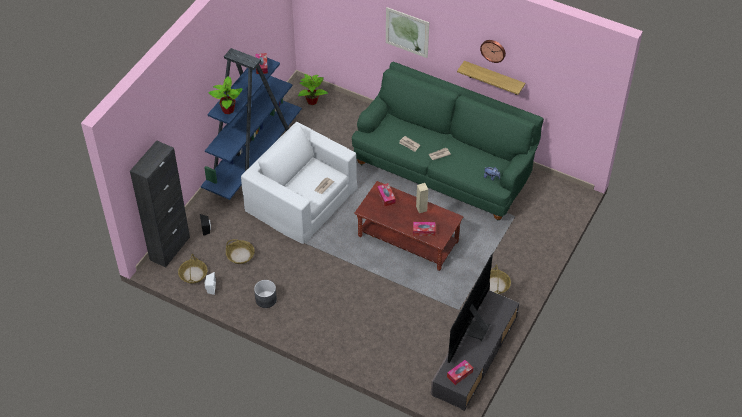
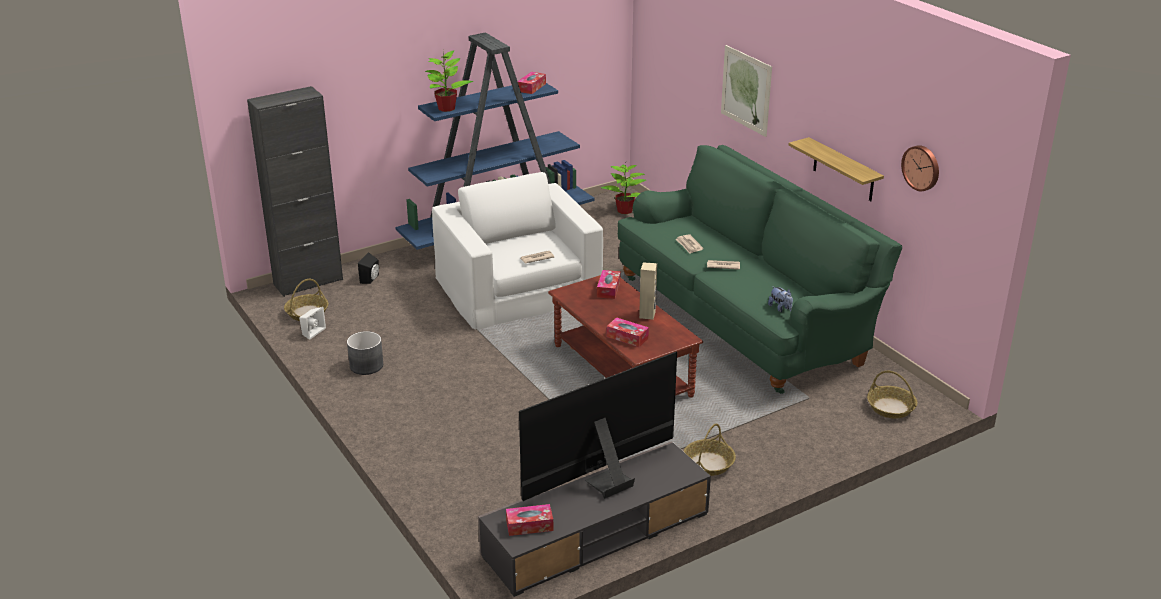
camera: 30 degrees right, 20 degrees down
(240, 255) = (384, 314): basket -> basket (891, 408)
(493, 50) = (846, 111): wall clock -> wall clock (922, 167)

